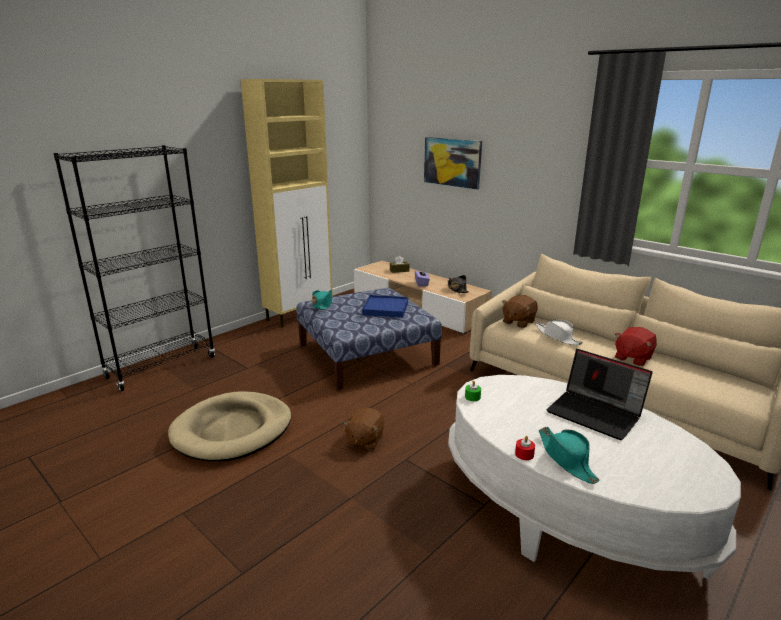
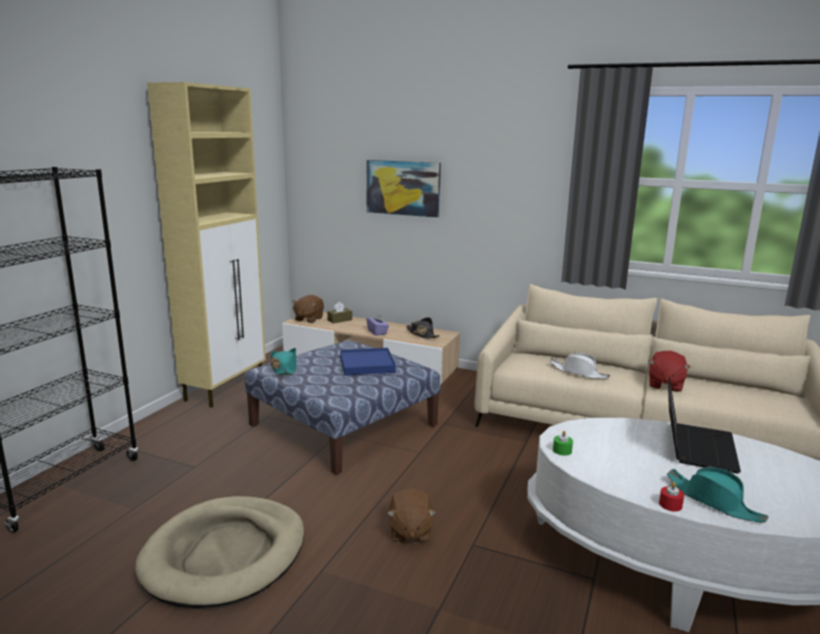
camera: 20 degrees left, 5 degrees down
(518, 322) = (526, 362): brown plush toy -> brown plush toy (308, 319)
(596, 413) = (696, 446): laptop -> laptop turned 90 degrees counterclockwise

